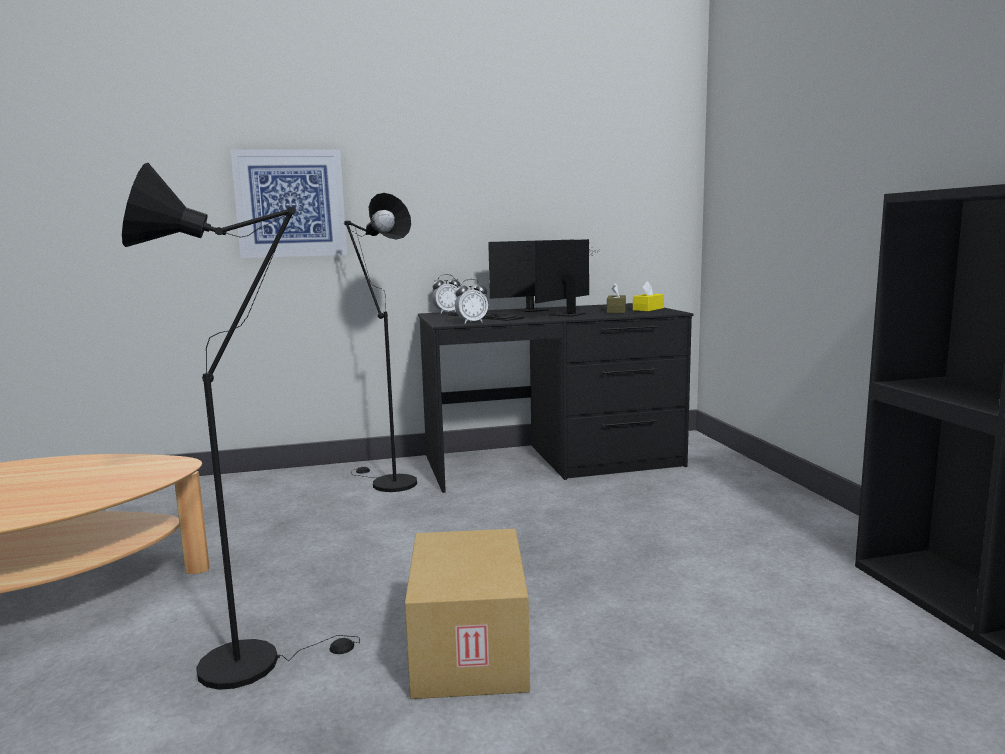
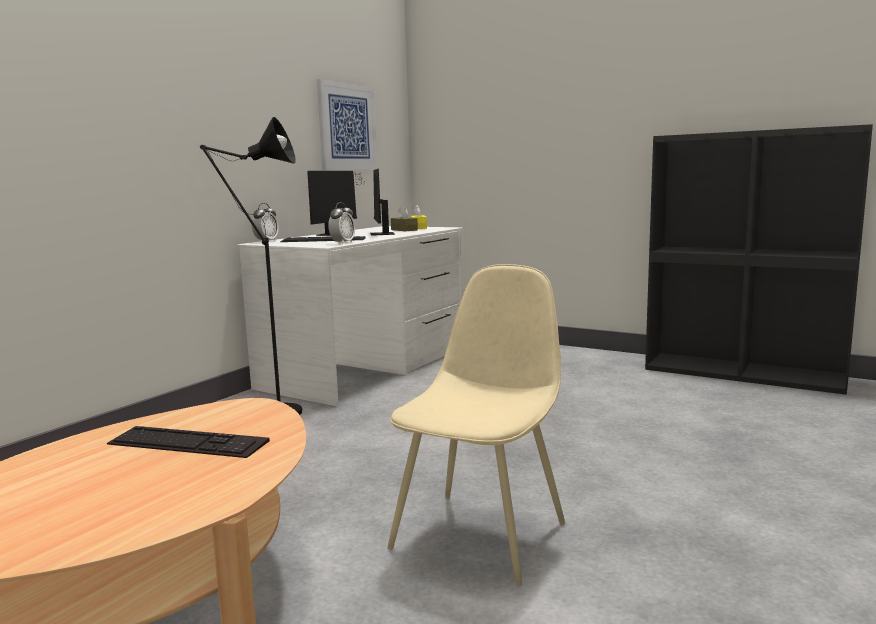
camera: 45 degrees left, 0 degrees up
(75, 481) = (188, 442): none -> keyboard
(255, 660) = (481, 533): black floor lamp -> beige chair
(290, 204) = (114, 123): picture -> picture (347, 127)
(472, 649) = (583, 467): cardboard box -> none
(552, 461) = (367, 367): black desk -> white desk

